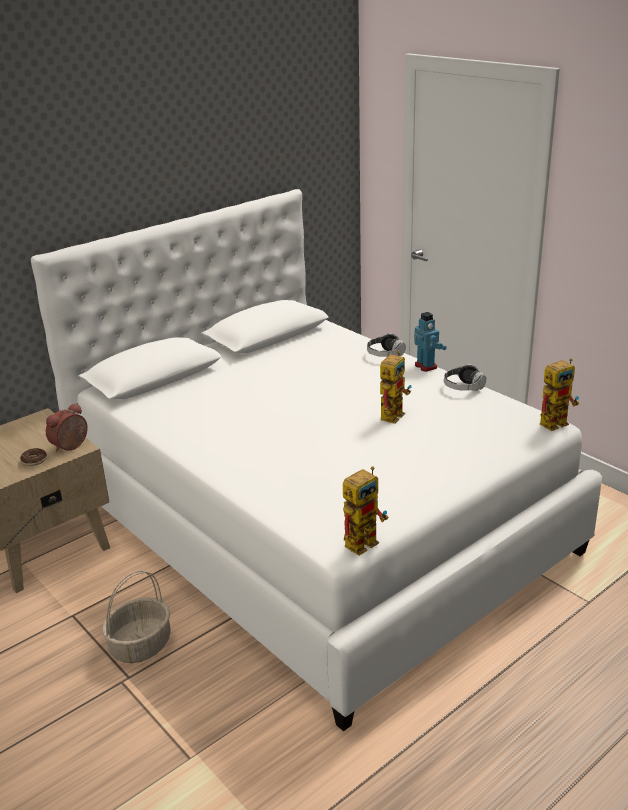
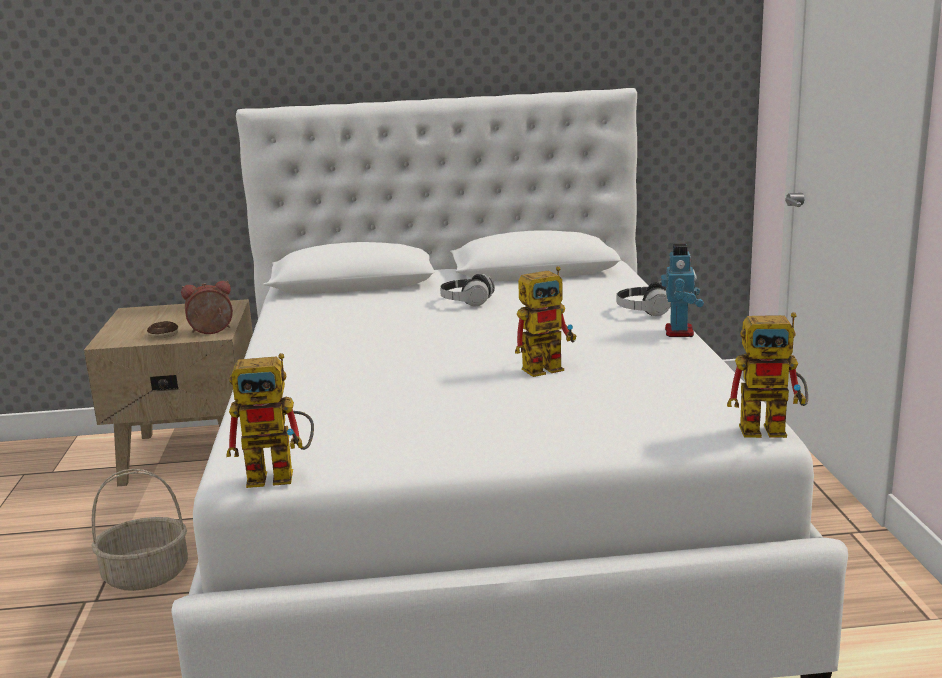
camera: 35 degrees right, 10 degrees down
(463, 388) = (693, 363): headphones -> headphones (467, 302)

